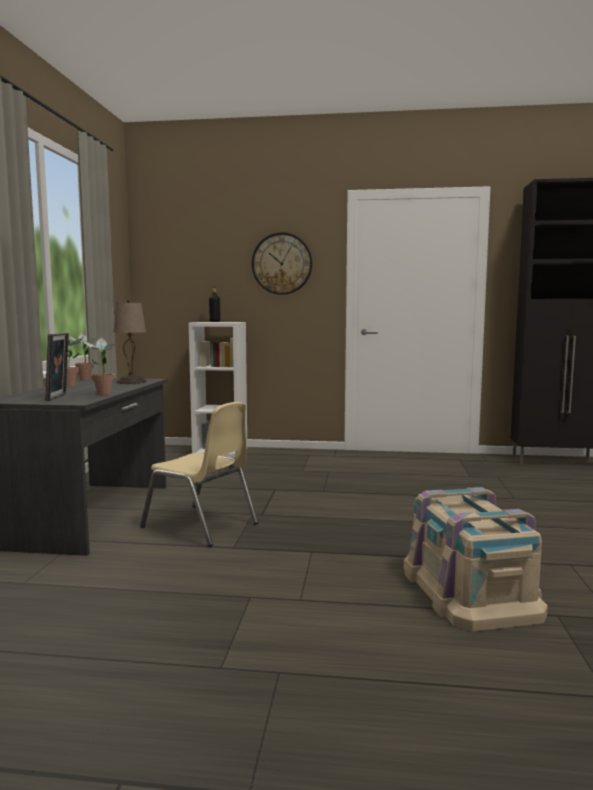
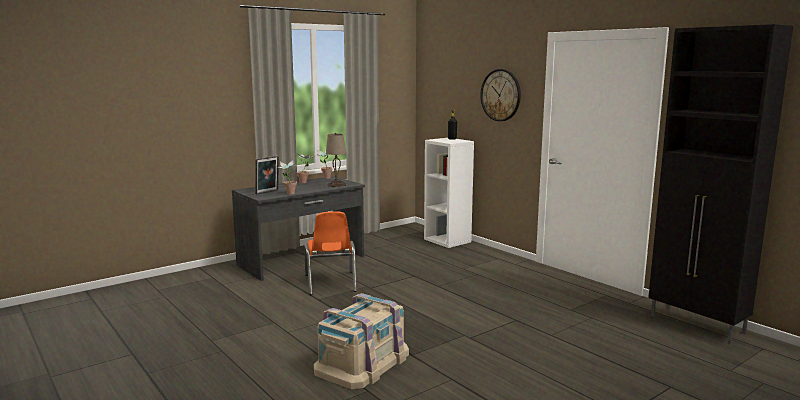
camera: 45 degrees right, 5 degrees up
(200, 525) = (330, 283): beige chair -> orange chair

